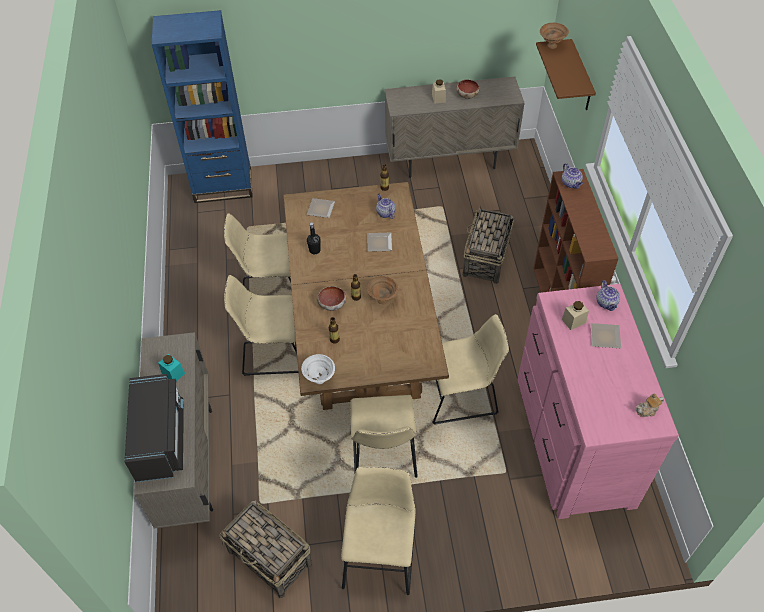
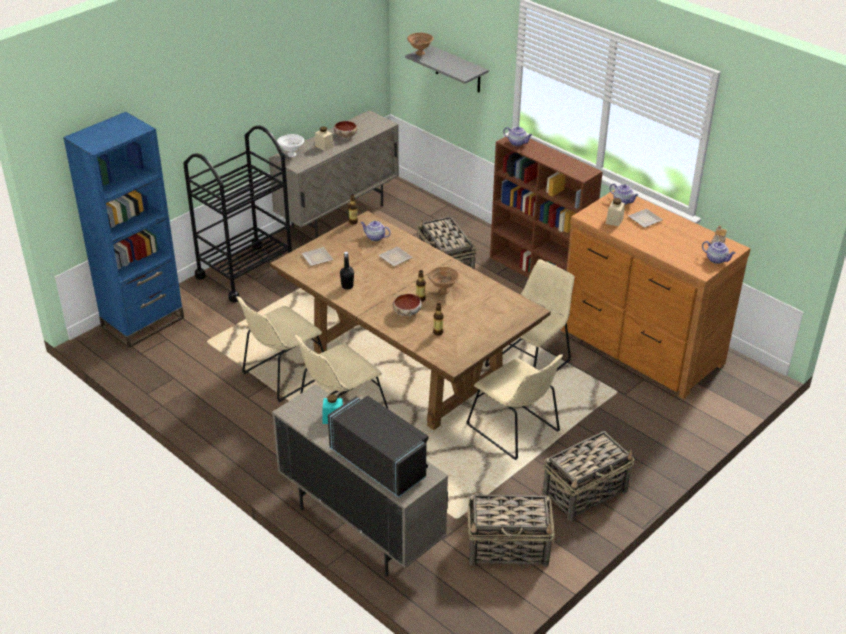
camera: 40 degrees left, 15 degrees down
(319, 379) = (457, 361): white bowl -> white bowl (291, 155)
(331, 179) = (245, 272): none -> black cart
(379, 551) = (586, 492): beige chair -> basket
(572, 441) = (640, 348): pink dresser -> brown dresser
(581, 77) = (458, 69): brown shelf -> grey shelf
(626, 427) = (717, 259): none -> teapot

